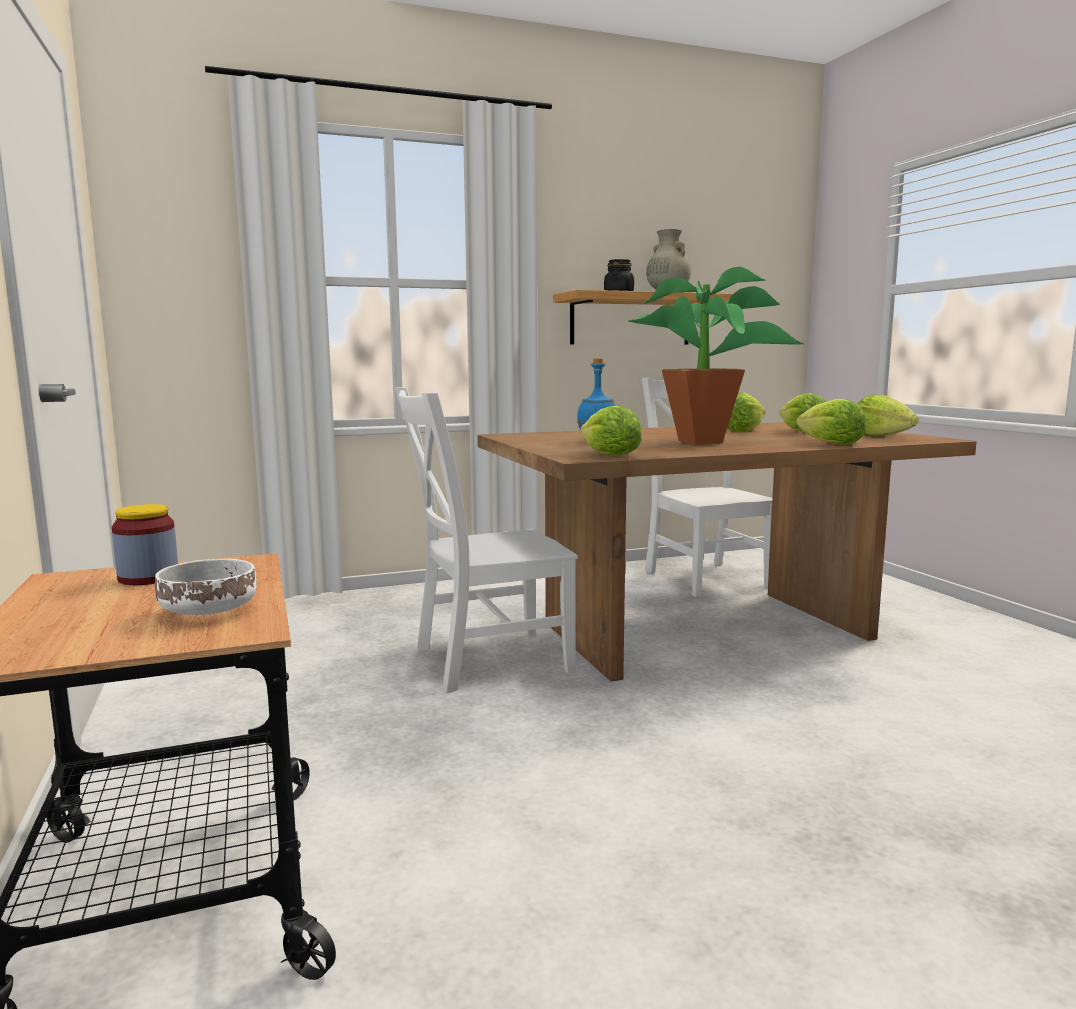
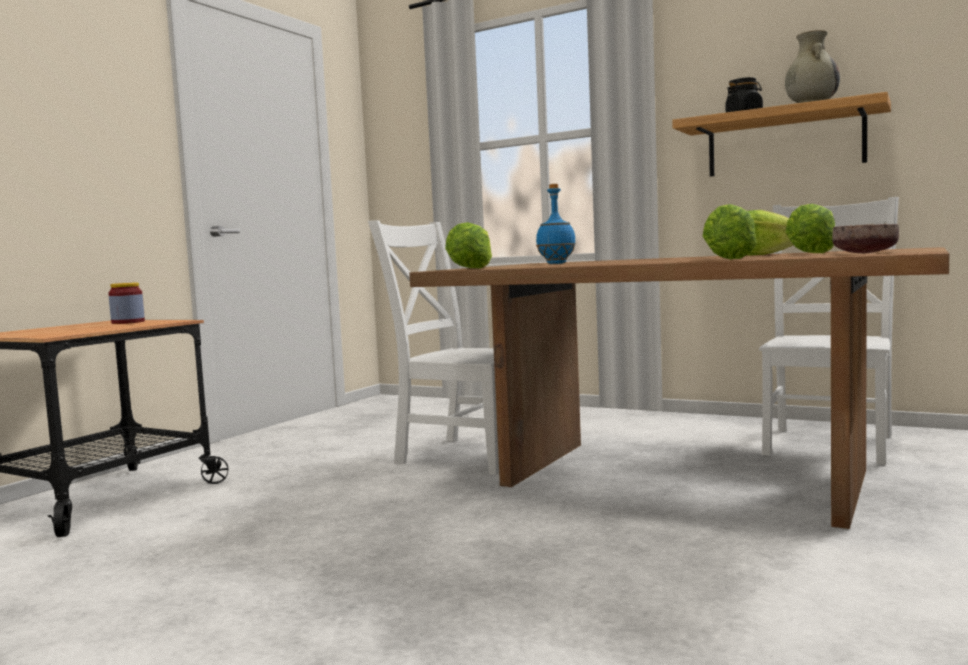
camera: 50 degrees right, 5 degrees down
(211, 610) = (79, 330): white bowl -> none
(710, 442) = (633, 261): potted plant -> none
(881, 436) = (866, 253): lettuce -> brown bowl

